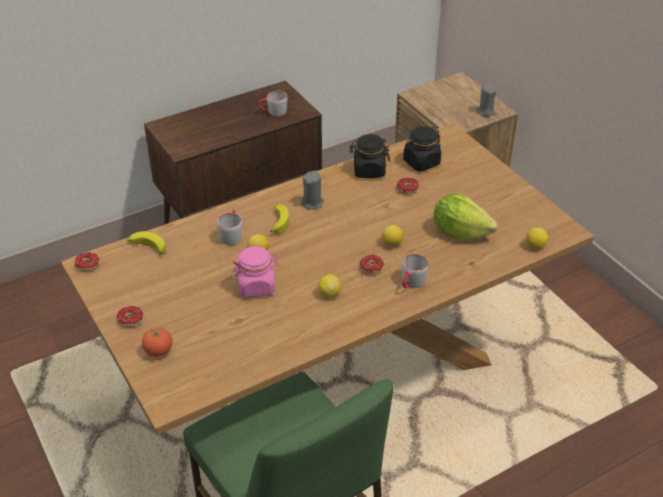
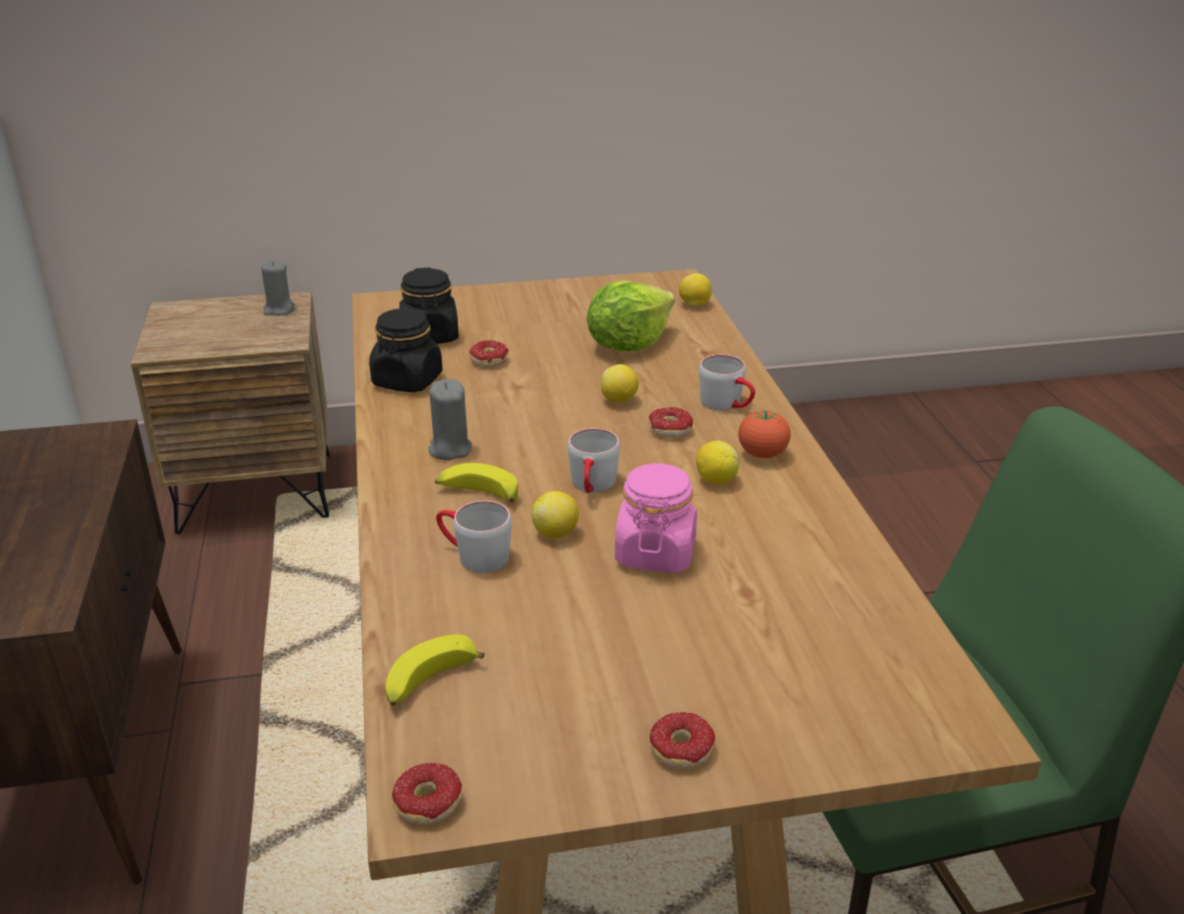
camera: 70 degrees left, 10 degrees down
(158, 351) = (803, 718): tomato -> tomato (762, 454)
(273, 112) = (59, 467): grey mug -> grey mug (592, 487)

